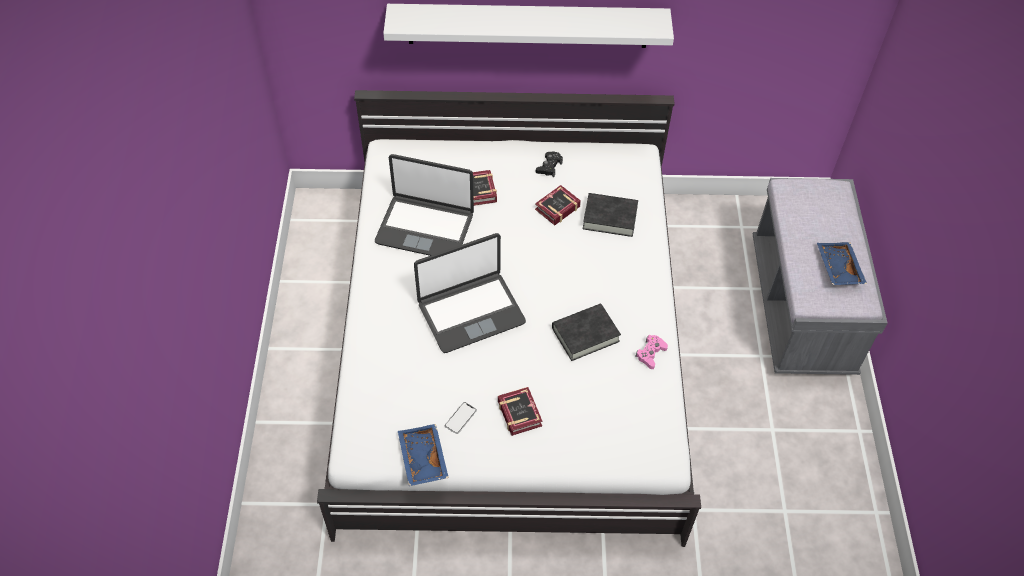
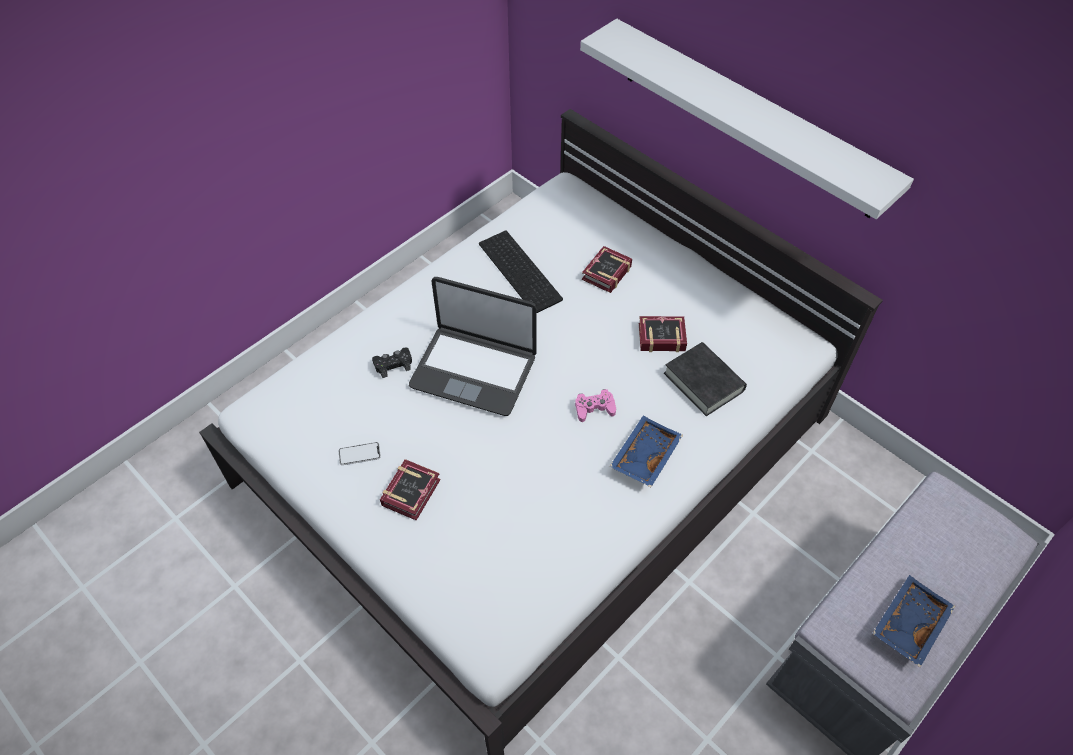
camera: 45 degrees right, 0 degrees up
(421, 459) = (290, 461): blue tray -> blue tray (644, 455)
(425, 227) = (522, 271): laptop -> keyboard
(549, 167) = (697, 295): black game controller -> black game controller (393, 364)
(585, 335) = (552, 471): black book -> none
(650, 354) = (594, 540): pink game controller -> pink game controller (594, 408)

